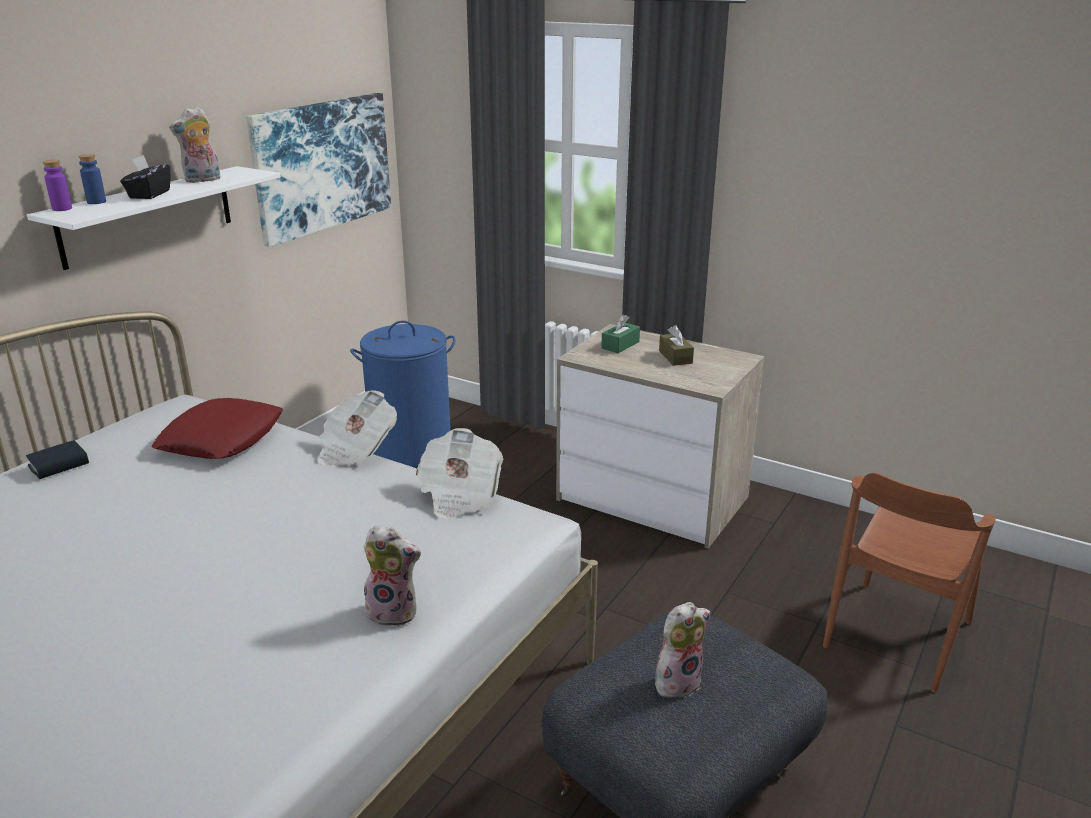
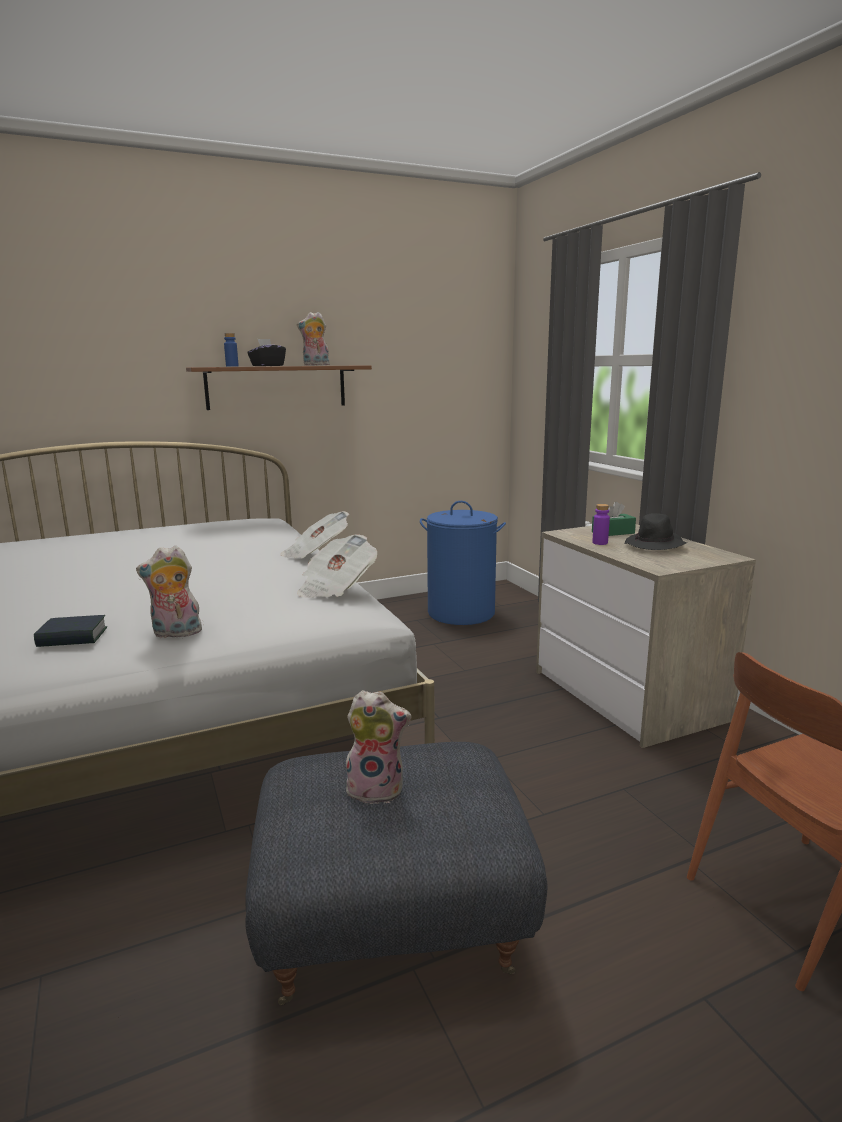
camera: 35 degrees right, 10 degrees down
(59, 465) = (152, 529): book -> book (72, 637)
(62, 209) = (207, 366): purple bottle -> purple bottle (600, 543)
(147, 216) = (276, 387): white shelf -> brown shelf
(222, 438) = (251, 534): red pillow -> none
(322, 165) = (435, 379): picture -> none
(394, 611) = (175, 634): plush toy -> plush toy turned 120 degrees clockwise
(675, 357) = (654, 546): brown tissue box -> black hat

